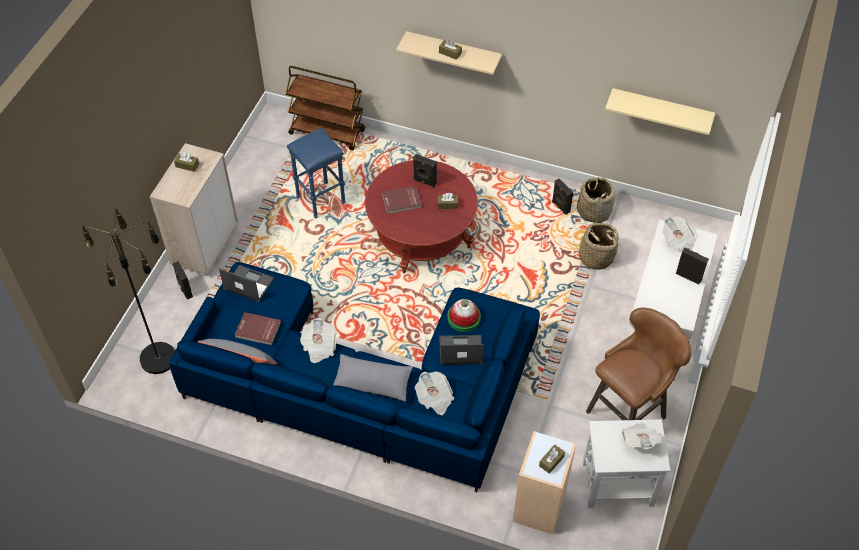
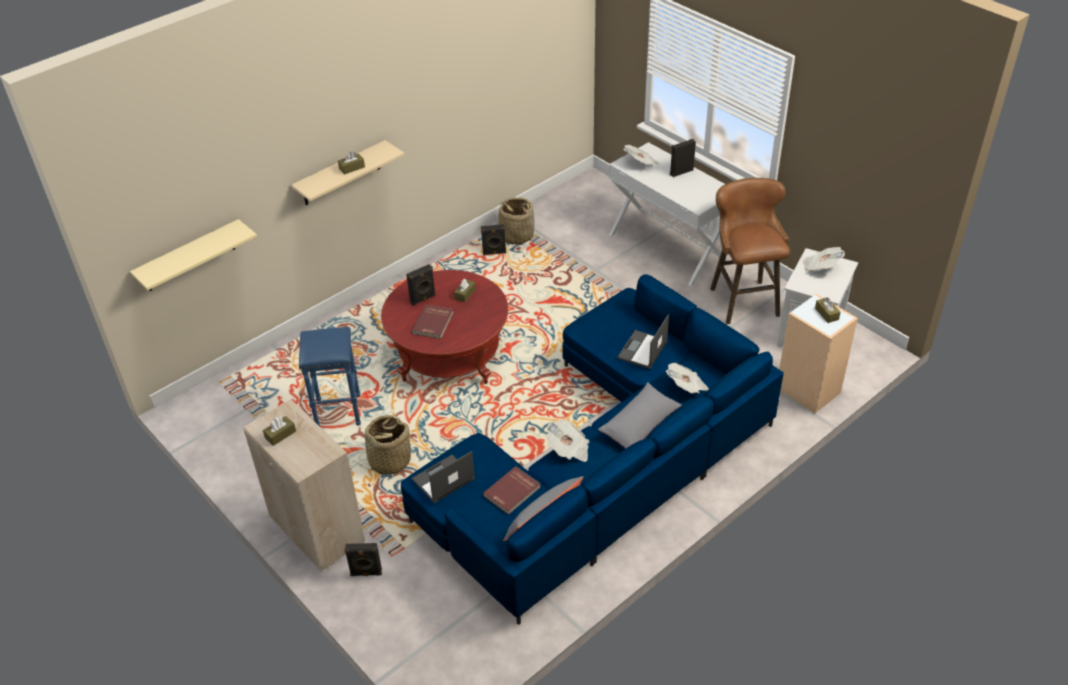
camera: 60 degrees left, 10 degrees down
(159, 358) = (446, 630): floor lamp -> none
(328, 132) = (251, 374): brown cart -> none
(463, 318) = (606, 334): hat -> none
(596, 257) = (567, 254): basket -> basket (389, 460)
(661, 110) = (521, 96): beige shelf -> beige shelf (189, 256)

